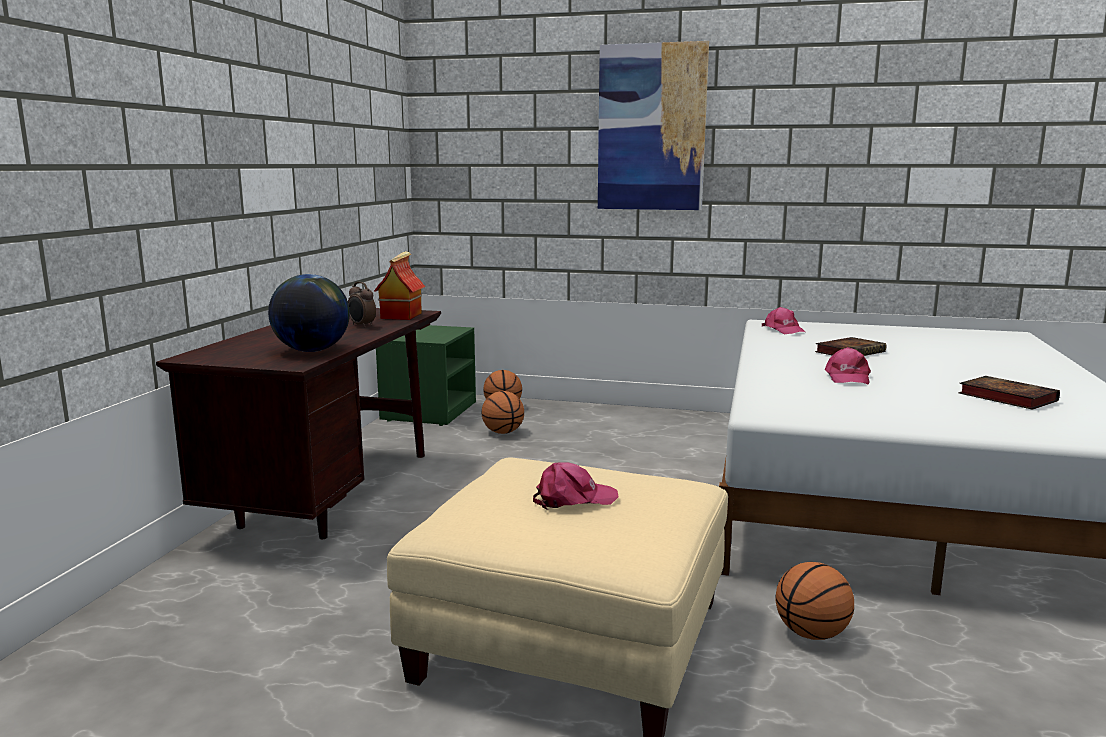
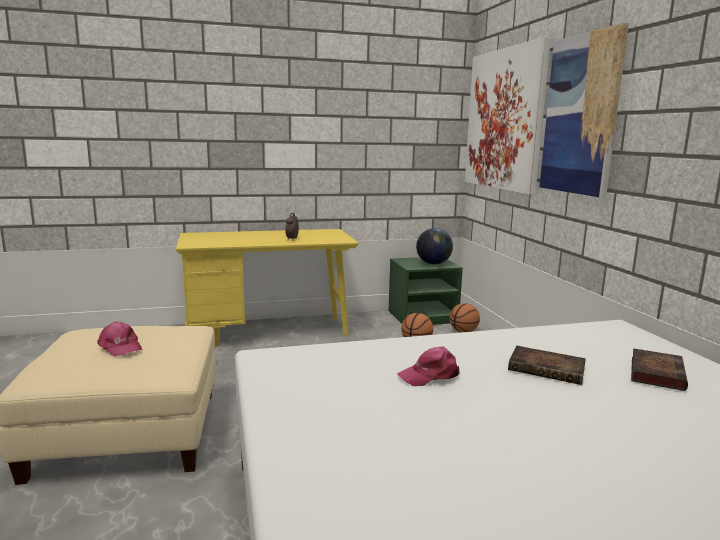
camera: 60 degrees right, 0 degrees up
(312, 350) = (222, 242): globe -> globe (433, 263)
(330, 495) = (269, 331): brown desk -> yellow desk
(400, 316) = (330, 240): toy house -> none
(502, 131) = (504, 120): none -> picture
(783, 330) = (597, 335): pink cap -> none
(811, 634) = (162, 522): basketball -> none
(1004, 397) = (448, 461): book -> book (655, 372)

